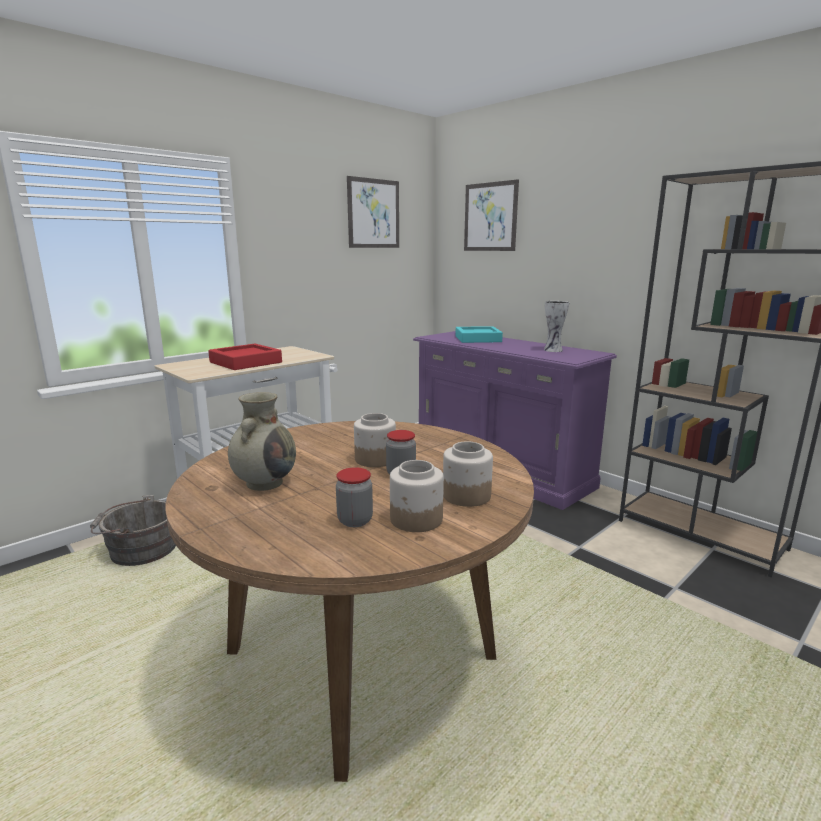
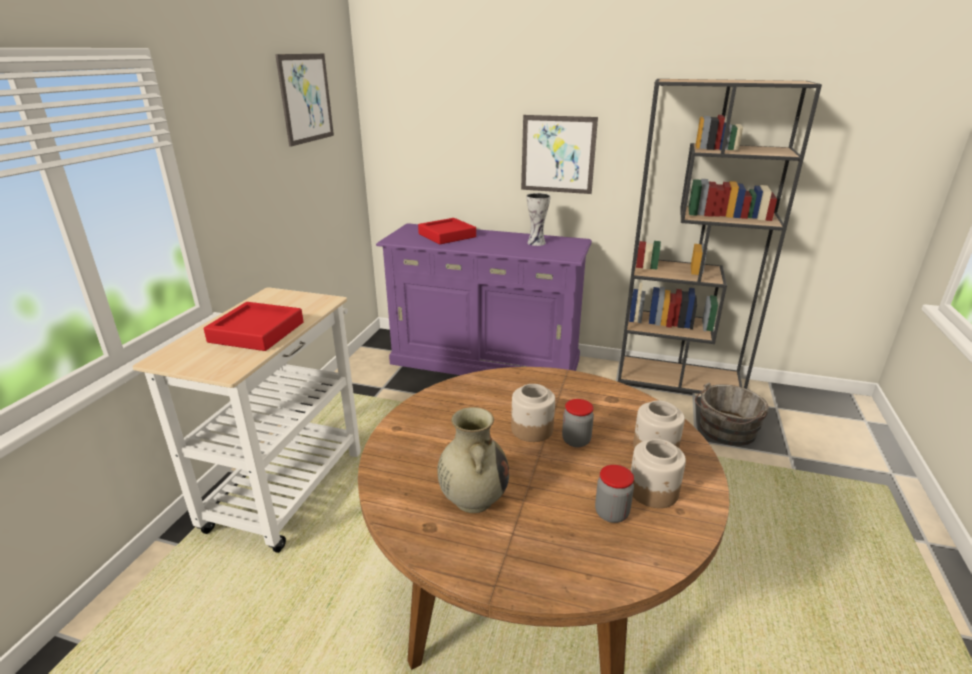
camera: 30 degrees left, 10 degrees up
(139, 550) = (177, 599): grey bucket -> grey bucket (725, 430)
(478, 339) = (447, 235): turquoise tray -> red tray
(490, 217) = (436, 96): picture -> picture (558, 154)

